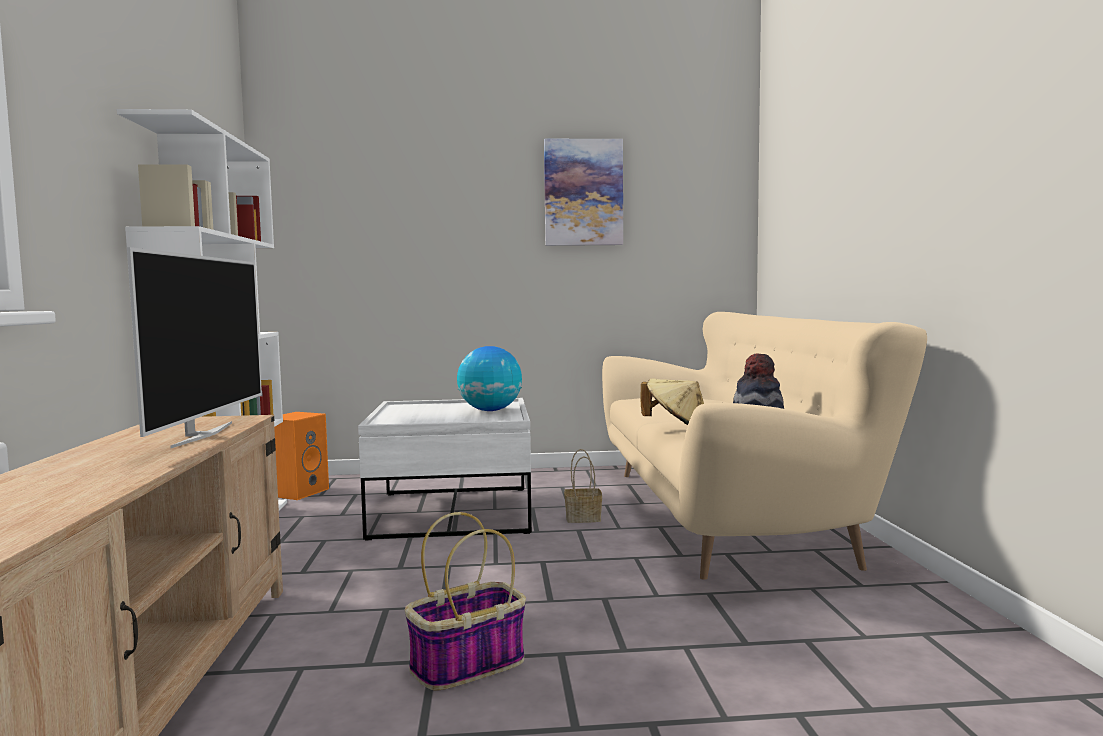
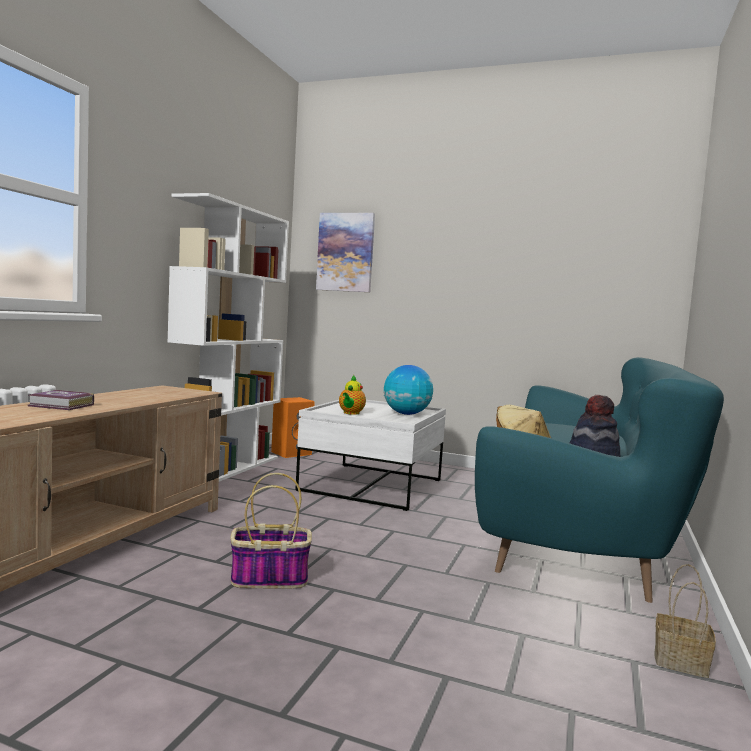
camera: 25 degrees right, 0 degrees up
(76, 472) = (62, 405): none -> book
(201, 434) = (158, 397): television -> none
(425, 420) = (351, 413): none -> teapot
(582, 518) = (458, 509): basket -> basket (679, 662)
(583, 193) = (529, 248): picture -> picture (345, 252)
(728, 513) = (584, 531): beige sofa -> turquoise sofa

